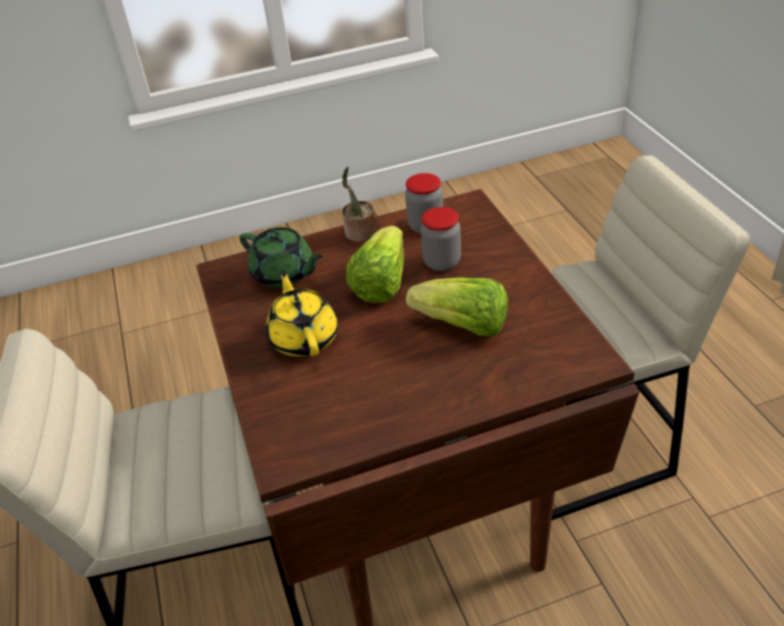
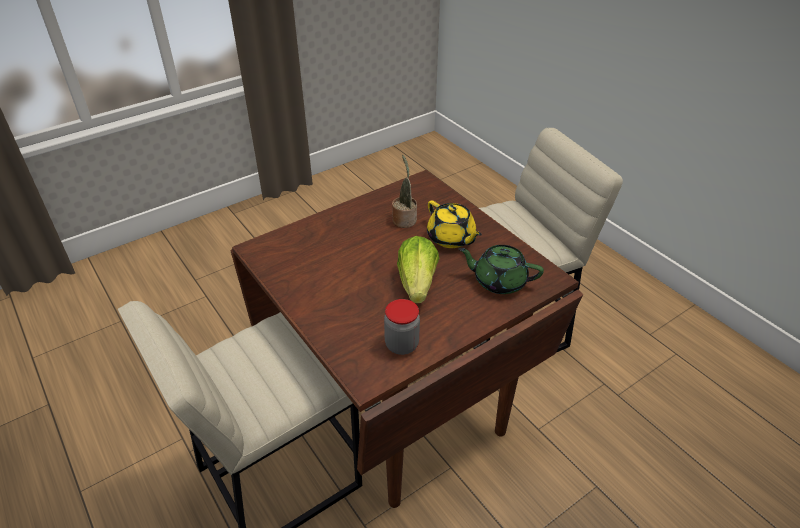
camera: 160 degrees right, 0 degrees up
(360, 234) = (459, 328): potted plant -> potted plant (404, 219)
(442, 262) = (375, 308): jar -> none
(463, 326) = (345, 259): lettuce -> none

